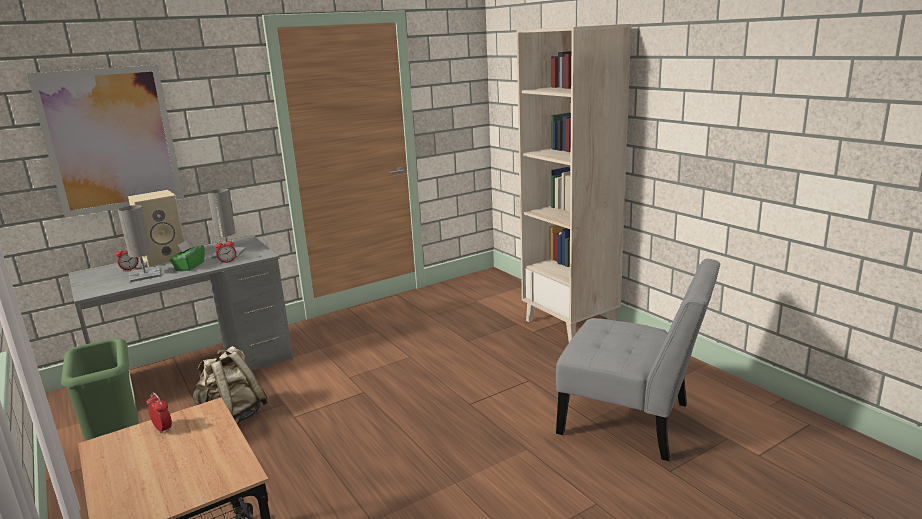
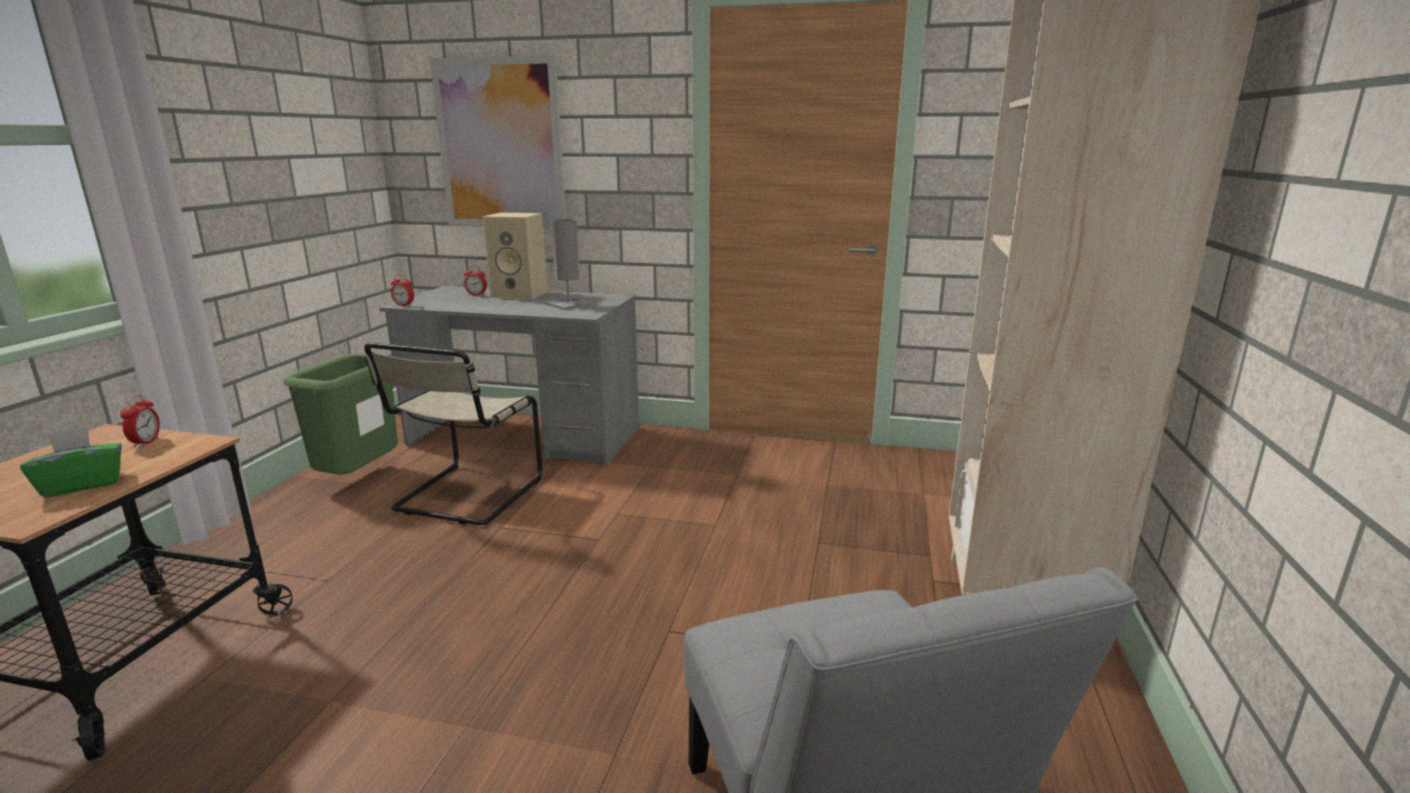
camera: 45 degrees right, 0 degrees up
(145, 275) = (469, 302): grey table lamp -> none
(189, 266) = (513, 306): green tissue box -> green tissue box (83, 484)
(227, 262) = (546, 311): alarm clock -> alarm clock (404, 305)
(233, 417) = (465, 496): beige backpack -> beige chair

